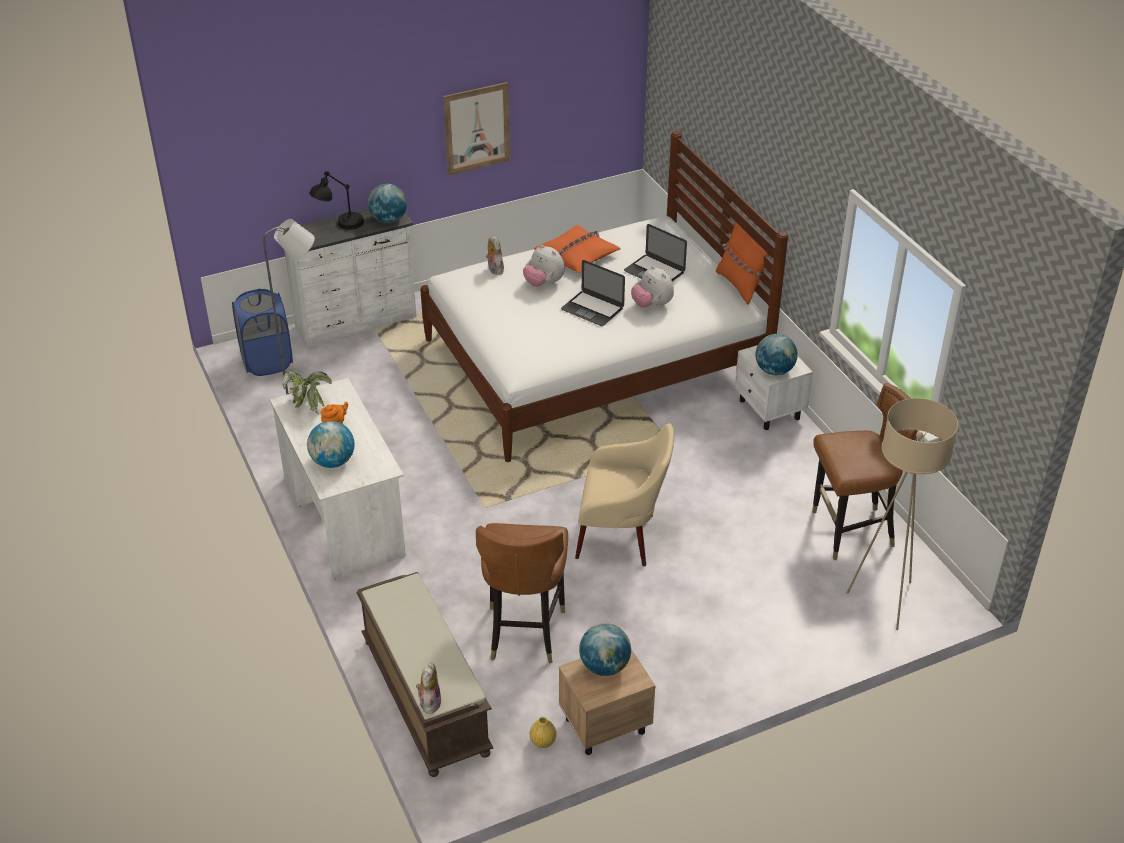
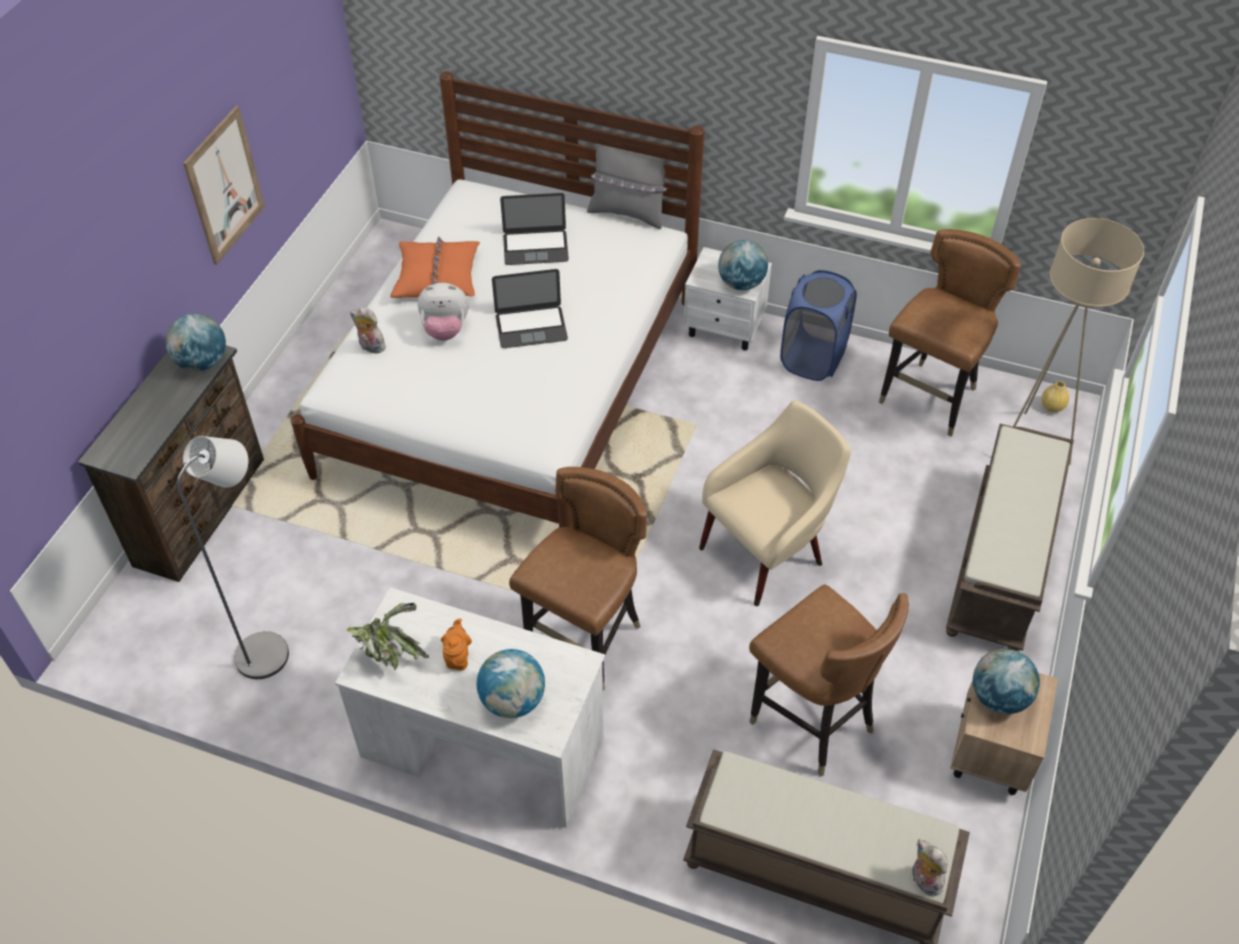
camera: 45 degrees left, 10 degrees up
(267, 362) = (154, 634): blue laundry basket -> blue laundry basket (812, 359)
(339, 226) = (151, 407): black table lamp -> none
(357, 322) = (203, 511): white dresser -> brown dresser
(458, 508) = (585, 642): none -> brown chair
(543, 741) = (966, 817): yellow vase -> yellow vase (1052, 406)
(652, 305) = (581, 285): plush toy -> none
(740, 285) = (628, 213): orange pillow -> grey pillow
(760, 645) = (1001, 564): none -> brown bench

